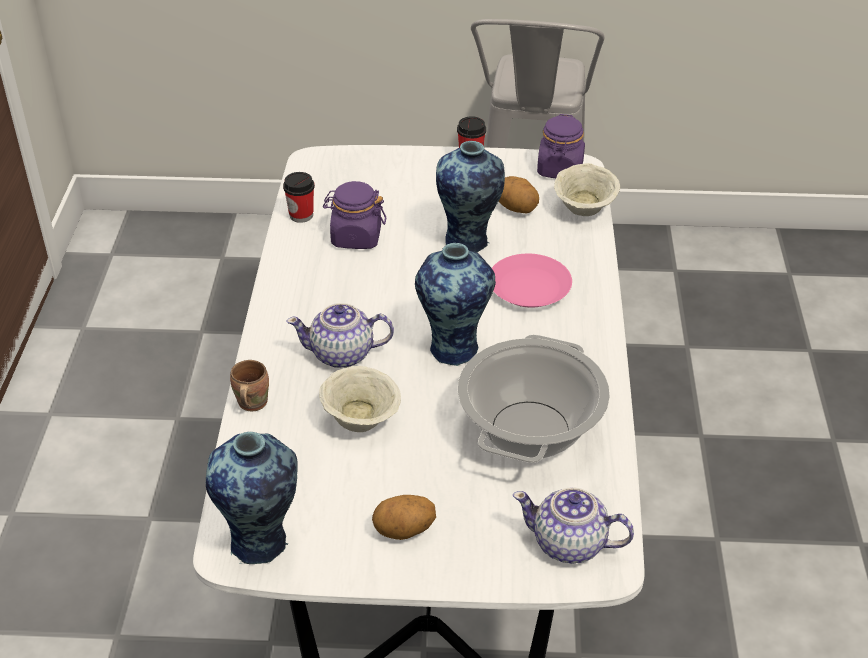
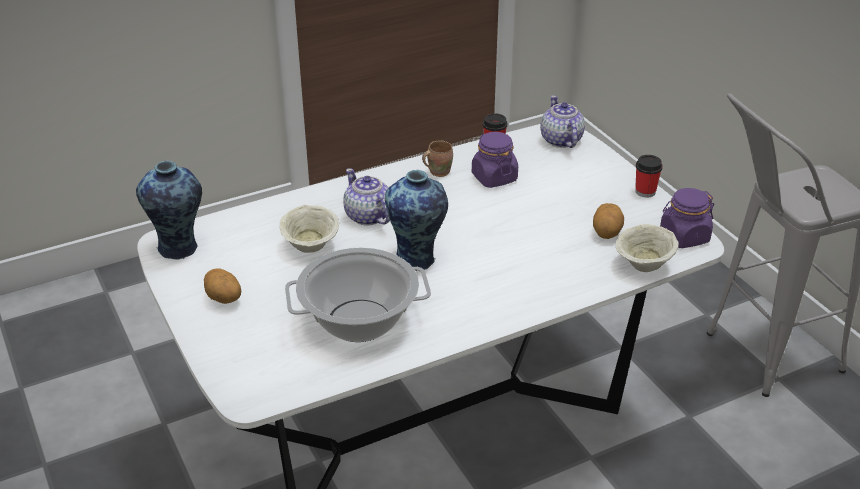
camera: 60 degrees right, 5 degrees down
(250, 403) = (292, 200): brown mug -> brown mug (438, 171)
(469, 240) = (543, 225): vase -> none
(530, 288) = (516, 271): pink plate -> none
(570, 544) = (259, 376): teapot -> teapot (561, 140)

